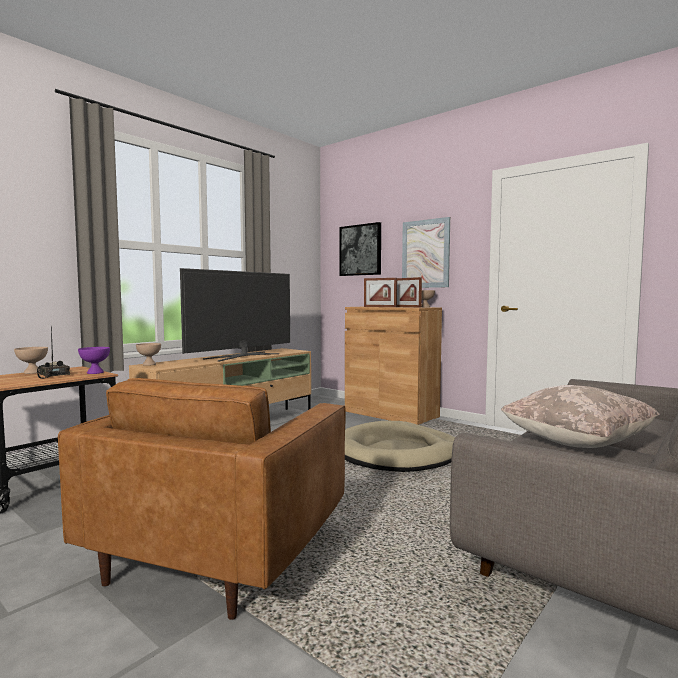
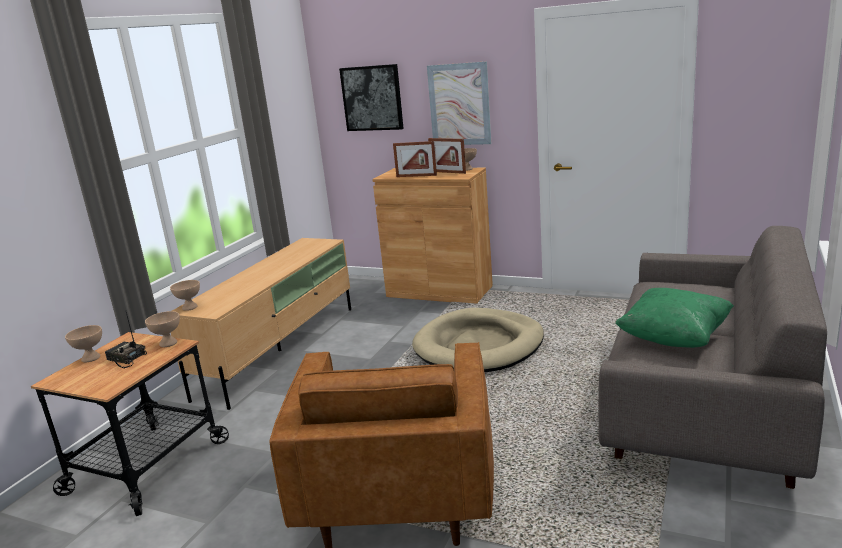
camera: 15 degrees left, 15 degrees up
(95, 373) = (168, 343): purple bowl -> beige bowl
(243, 356) = (278, 267): television -> none
(576, 443) = (673, 338): beige pillow -> green pillow

